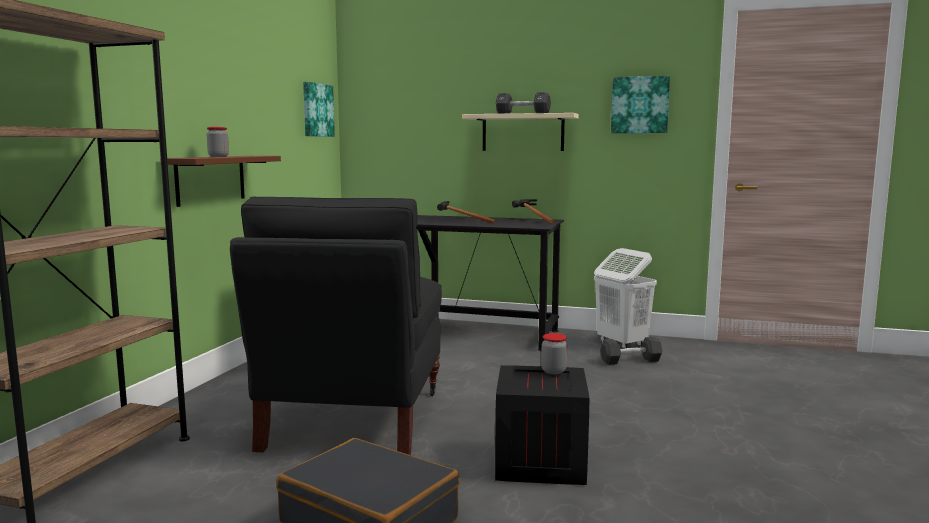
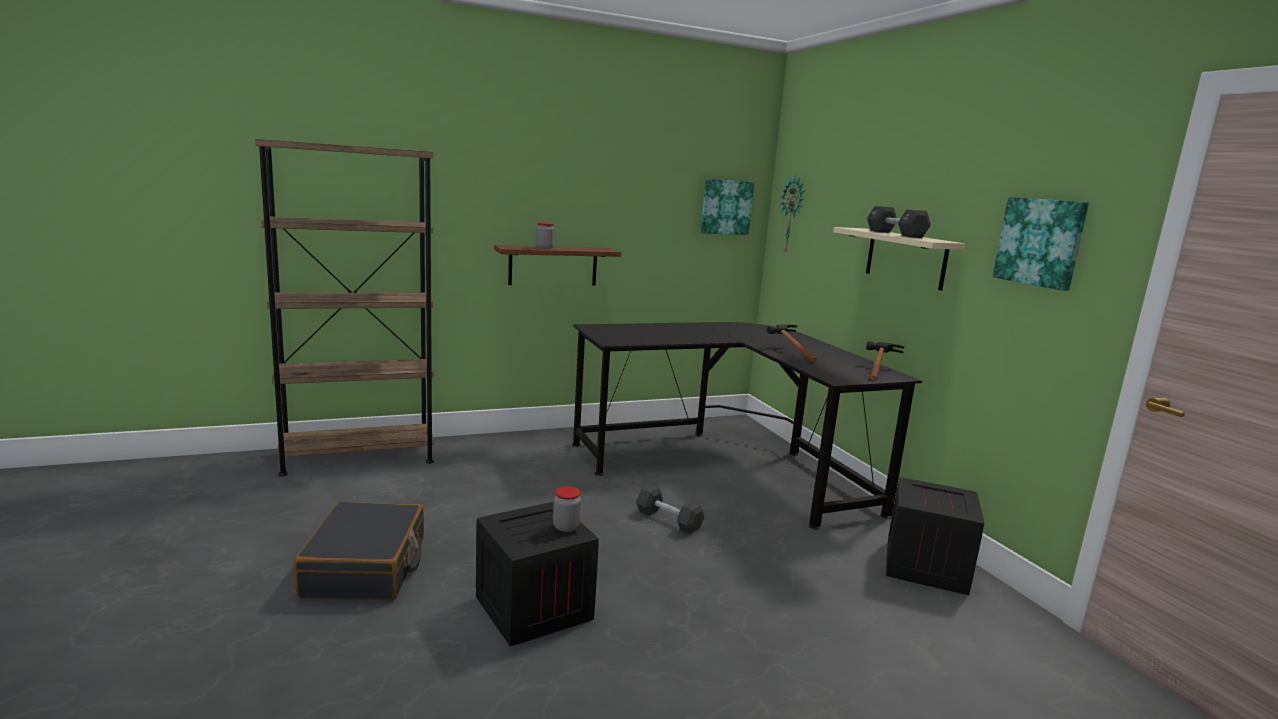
camera: 50 degrees right, 5 degrees up
(353, 421) = (522, 501): black chair -> none
(377, 114) = (793, 215): none -> wall clock
(621, 343) = (924, 566): white laundry basket -> crate
(630, 361) = (876, 587): black dumbbell -> black dumbbell (668, 520)

